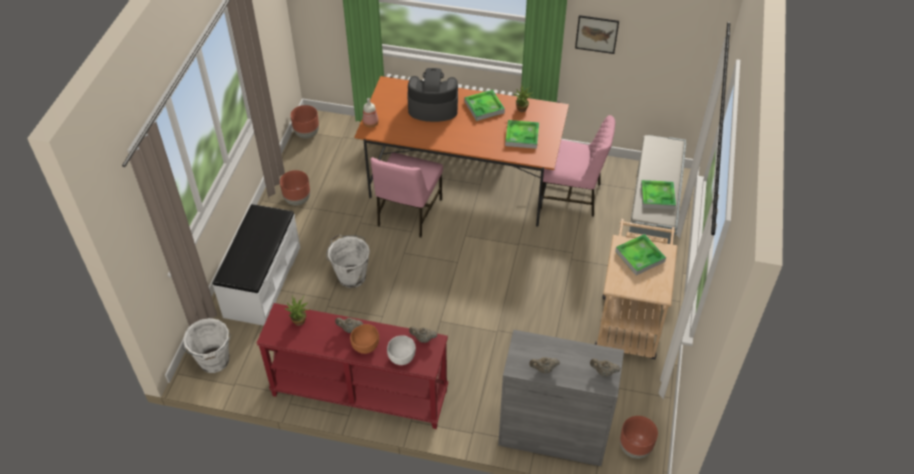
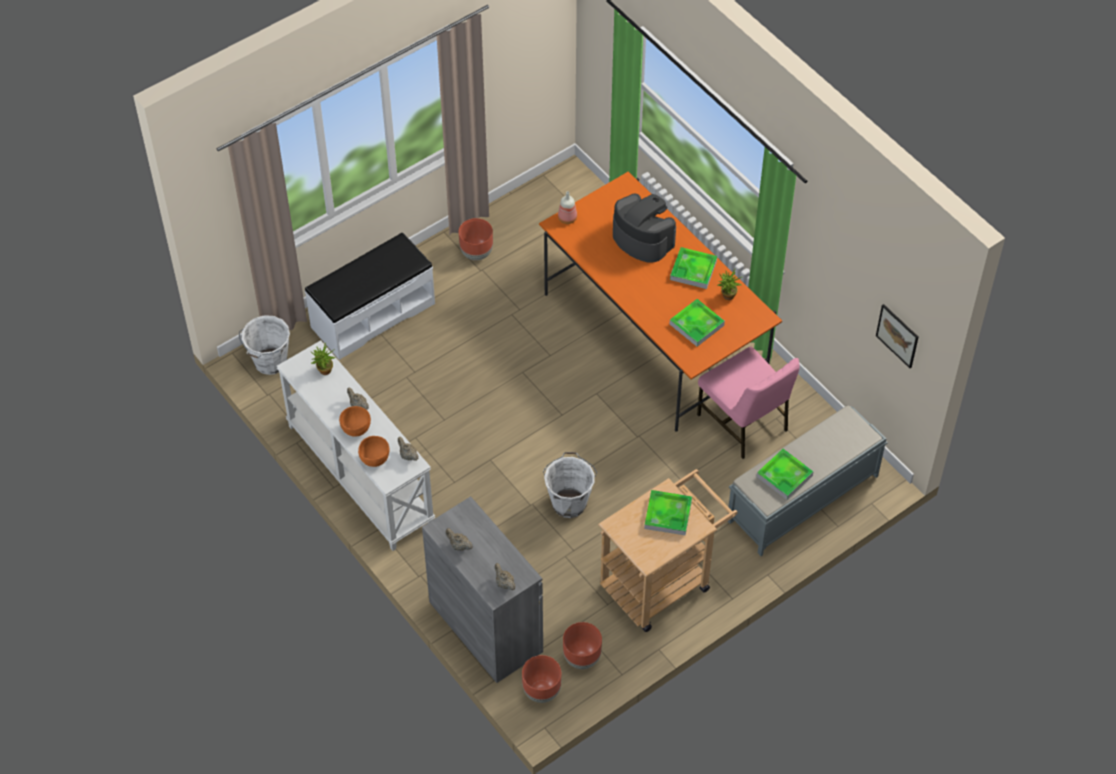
camera: 40 degrees right, 5 degrees up
(307, 134) = (550, 186): brown planter -> brown planter (582, 658)
(351, 276) = (453, 362): white bucket -> white bucket (569, 502)
(359, 394) = (359, 475): red console table -> white console table
(401, 358) = (374, 459): white bowl -> orange bowl
(408, 213) = (565, 334): pink chair -> none
(596, 34) = (826, 262): picture -> picture (897, 335)

